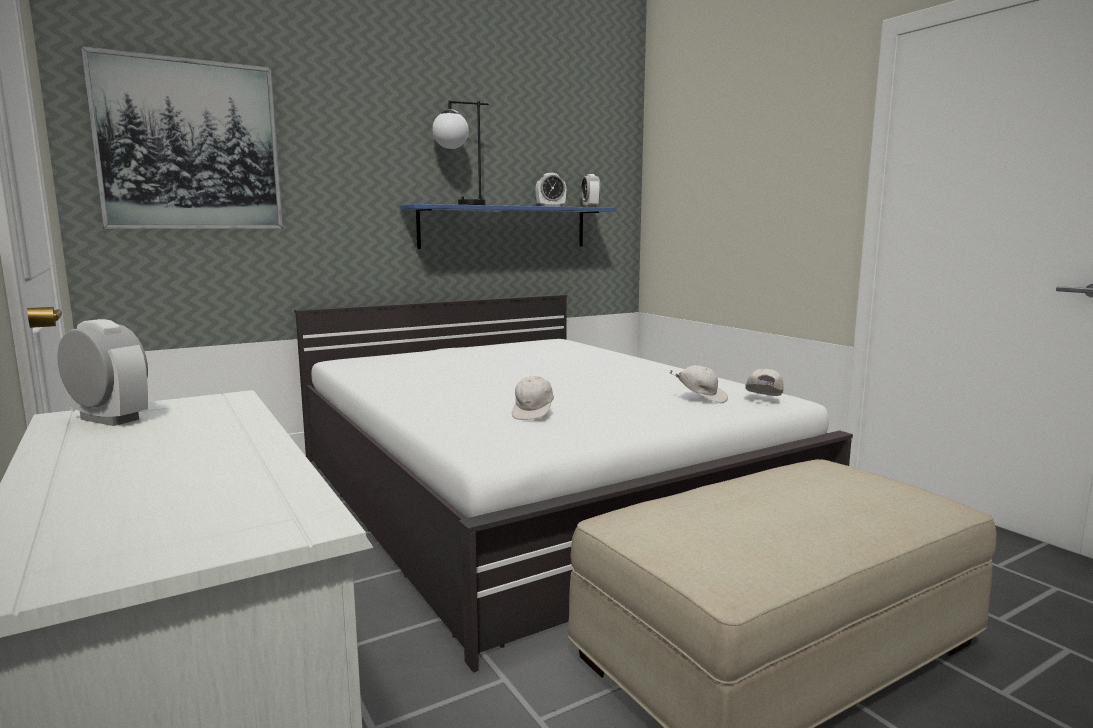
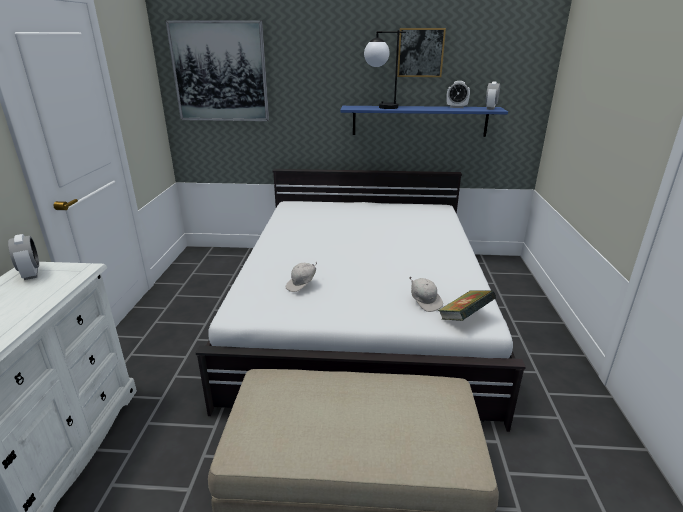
camera: 35 degrees right, 15 degrees up
(499, 136) = (420, 53): none -> picture
(763, 400) = (464, 318): white cap -> book

